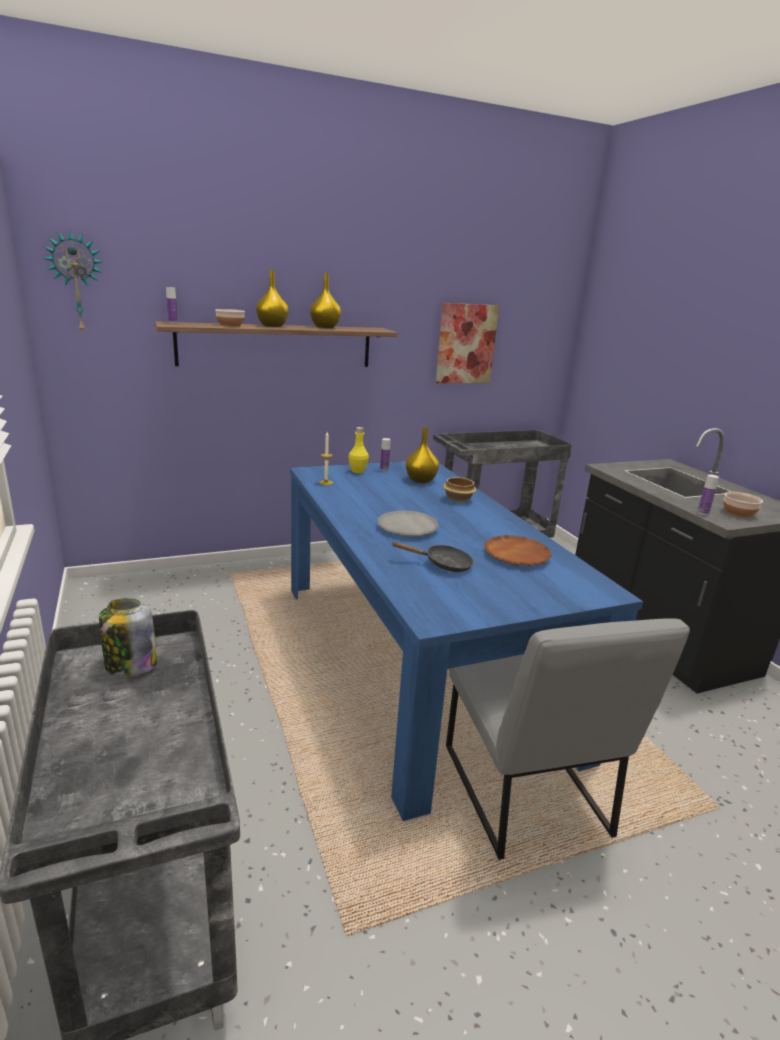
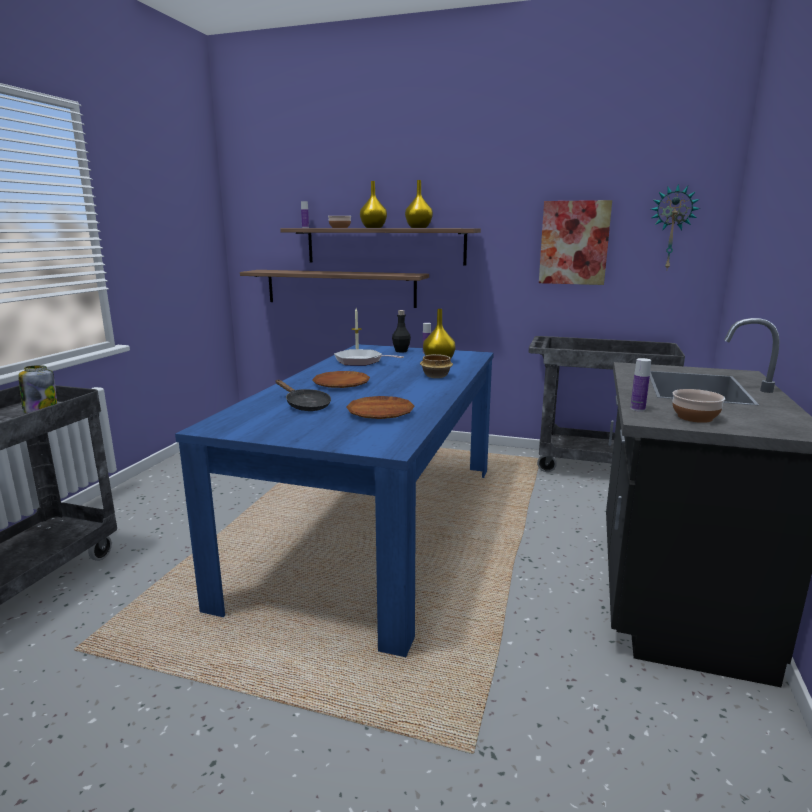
camera: 40 degrees right, 5 degrees down
(76, 283) = (251, 202): wall clock -> wall clock (671, 228)
(218, 396) = (340, 288): none -> shelf
(356, 493) = (362, 362): none -> frying pan
(358, 471) = (401, 351): yellow bottle -> black bottle
(407, 528) = (341, 384): grey plate -> brown plate
(525, 794) = (309, 642): grey chair -> none

